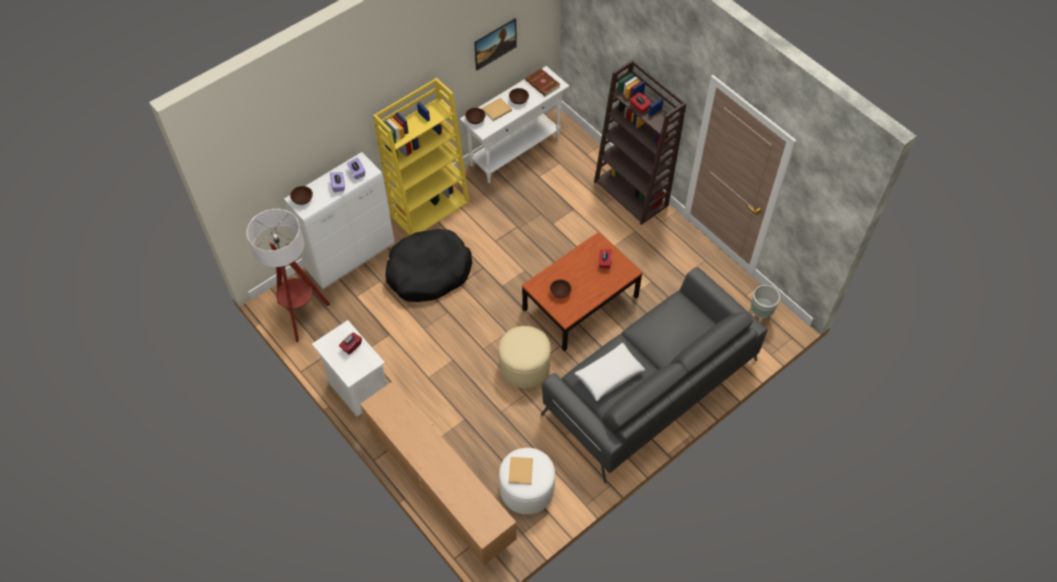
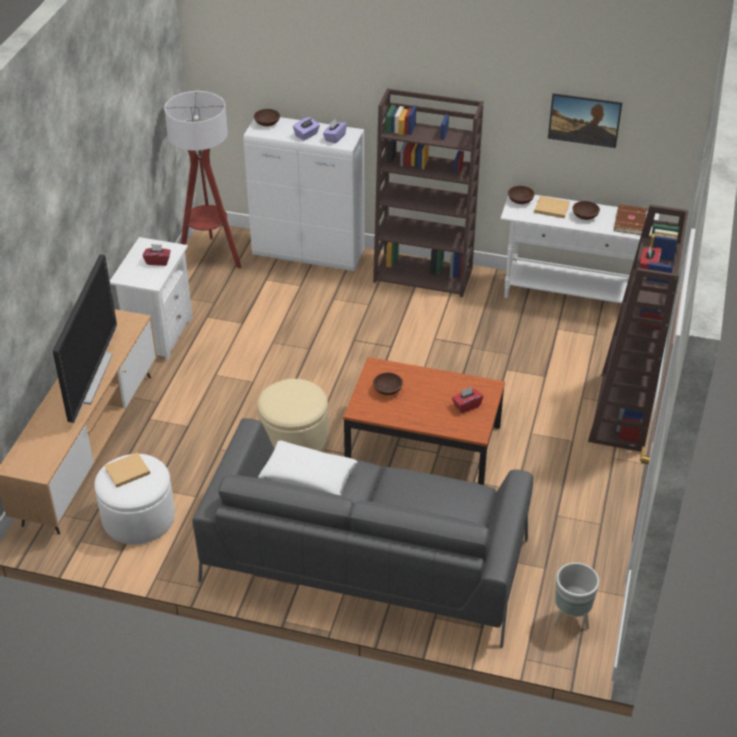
camera: 55 degrees right, 15 degrees down
(428, 272) = (344, 312): black dog bed -> none
(429, 448) = (90, 378): none -> television
(430, 209) = (424, 275): yellow bookcase -> brown bookcase

